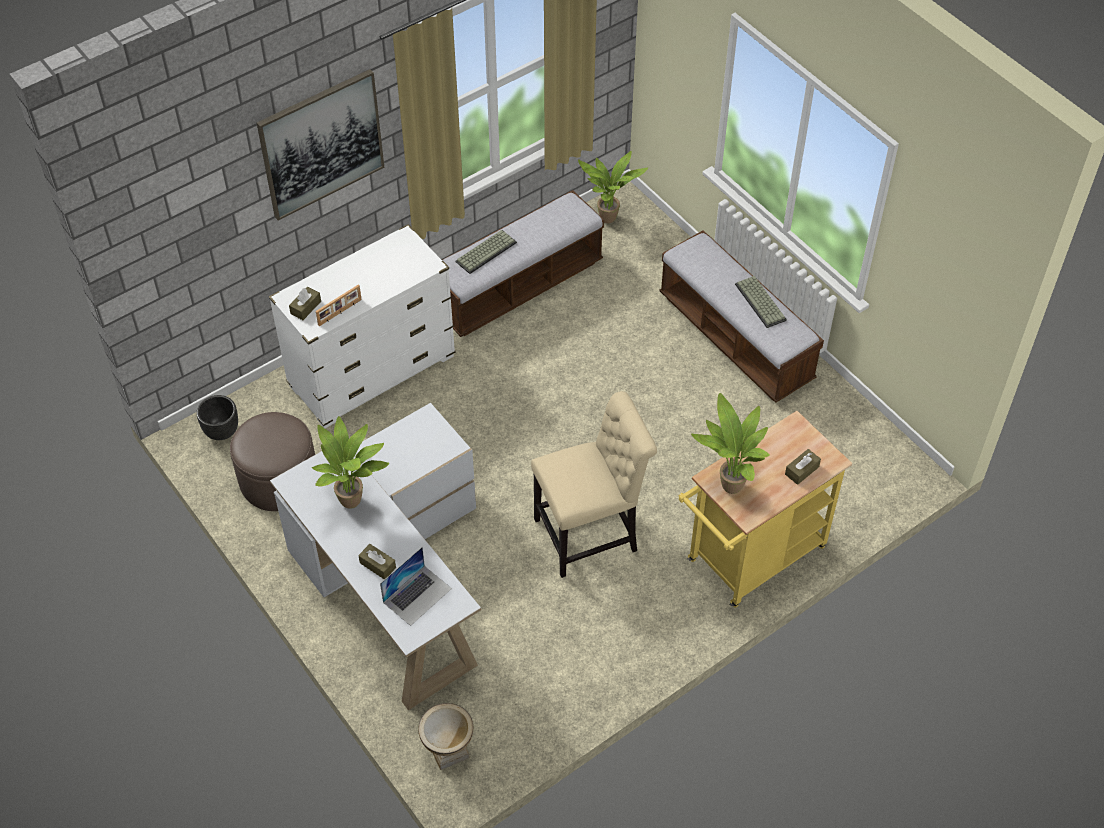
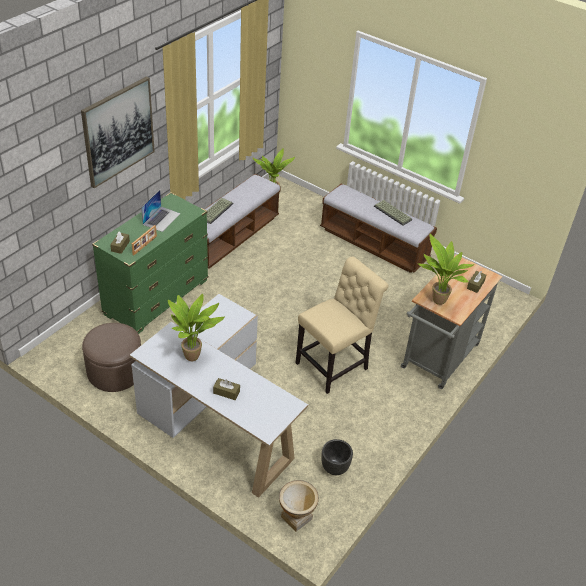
camera: 20 degrees left, 10 degrees down
(221, 432) = (64, 350): black planter -> black planter (334, 468)
(372, 371) = (156, 297): white dresser -> green dresser
(417, 595) = (261, 405): laptop -> laptop (161, 219)
(750, 559) = (437, 360): yellow cart -> grey cart

